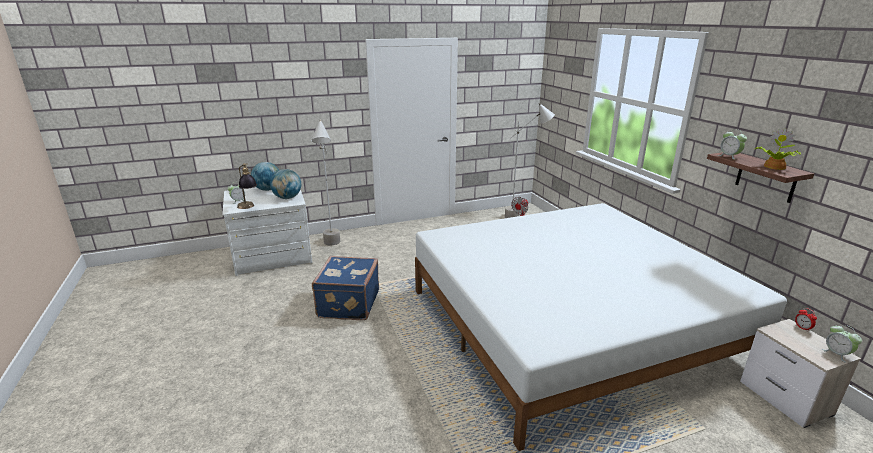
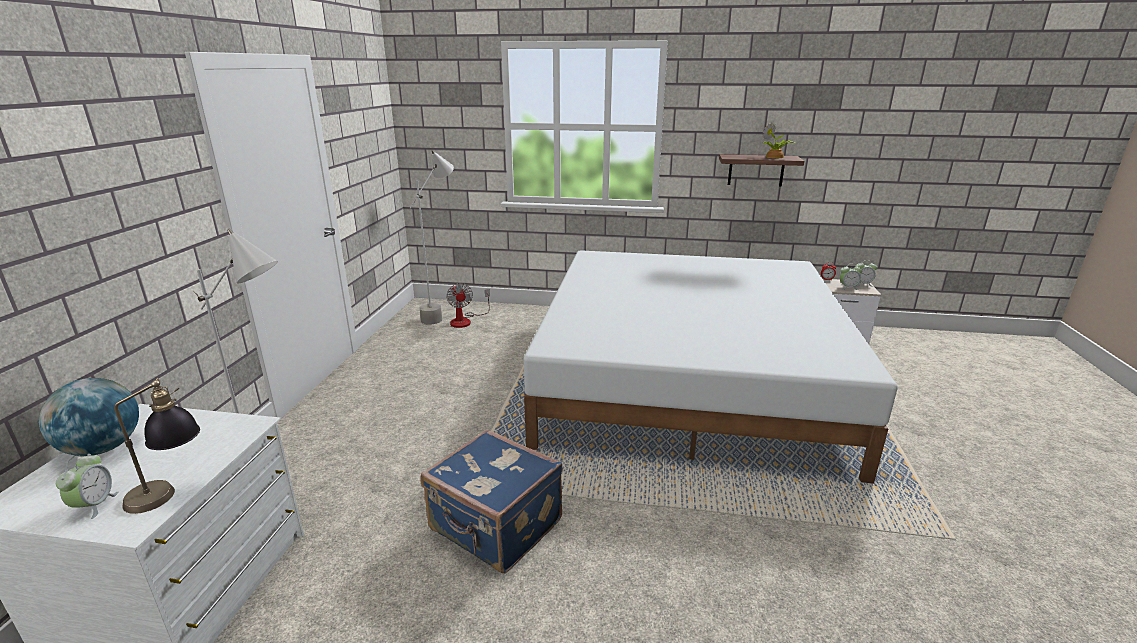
camera: 60 degrees left, 0 degrees up
(287, 198) = (209, 431): globe -> none
(729, 156) = (736, 157): alarm clock -> alarm clock (848, 288)

